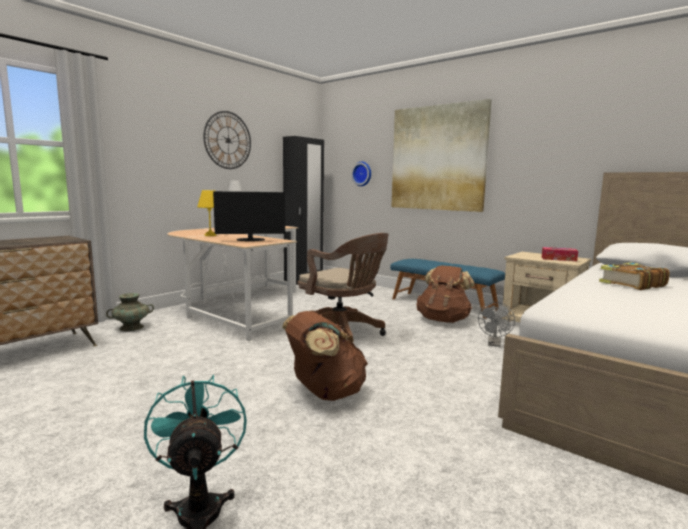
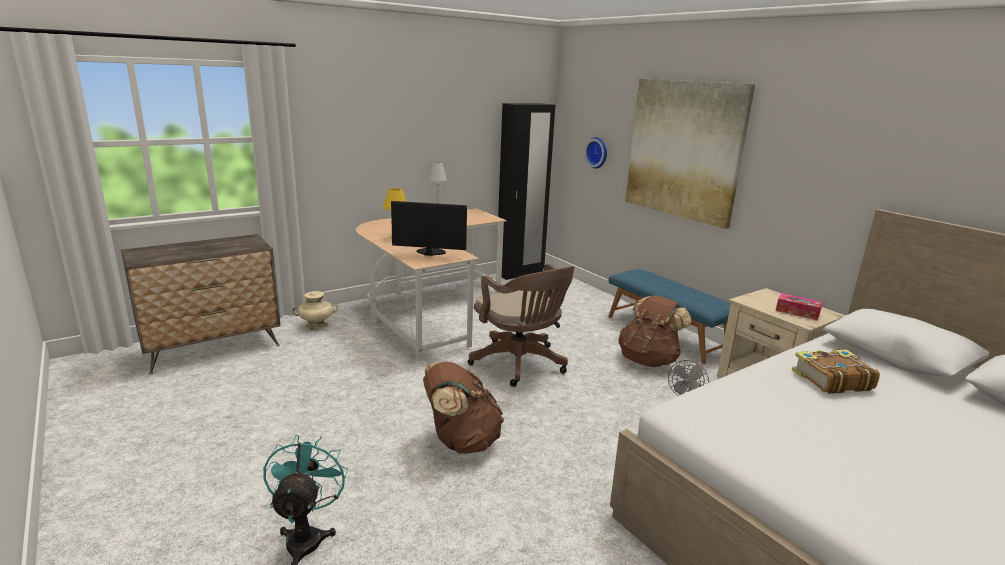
camera: 15 degrees right, 10 degrees up
(132, 327) = (316, 325): turquoise vase -> beige vase
(228, 140) = (432, 115): wall clock -> none

